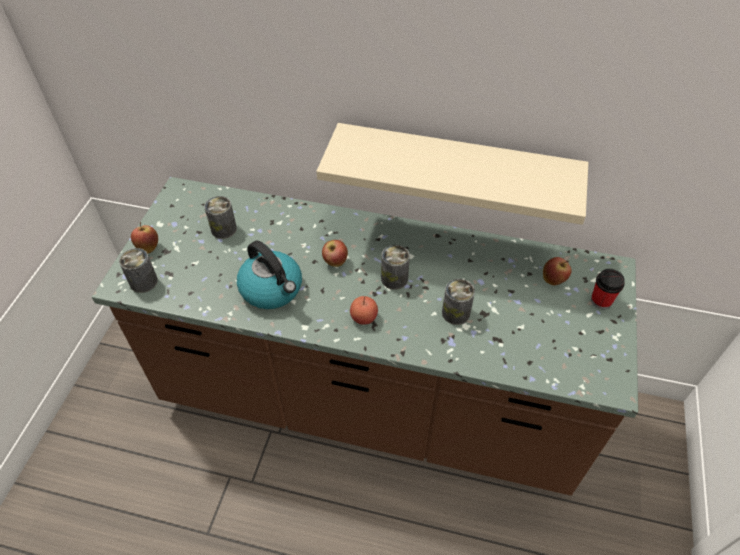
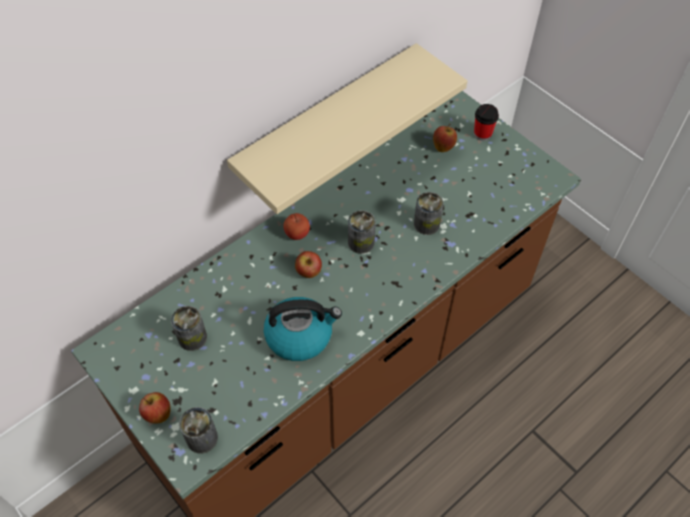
camera: 55 degrees left, 5 degrees up
(364, 317) = (384, 286): apple -> apple (297, 233)

